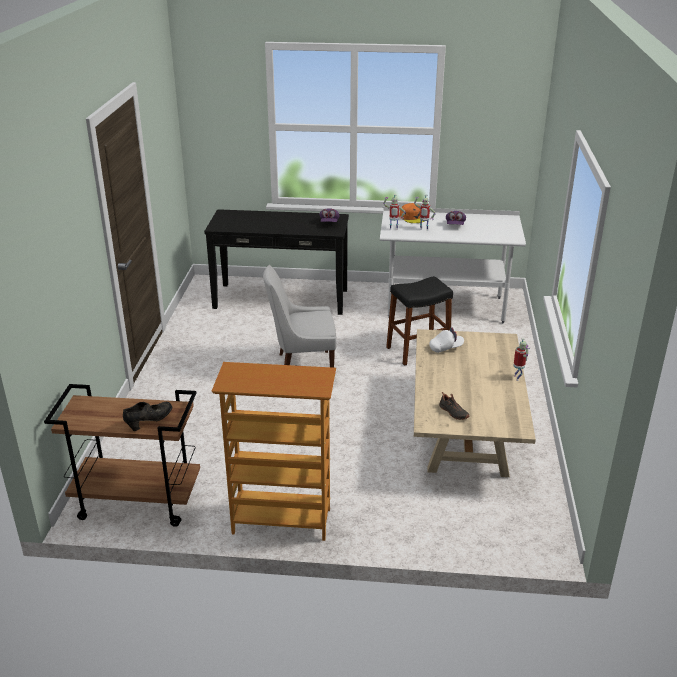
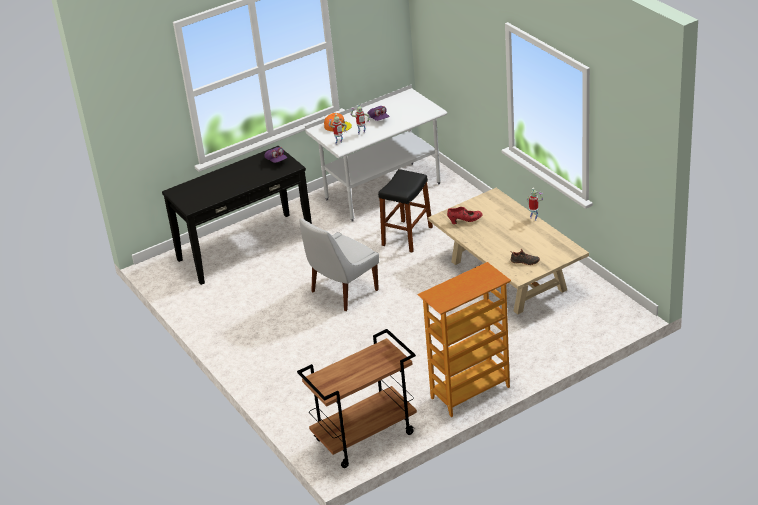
camera: 35 degrees left, 5 degrees up
(149, 422) = (381, 363): black shoe -> none
(446, 348) = (465, 221): white cap -> red shoe

